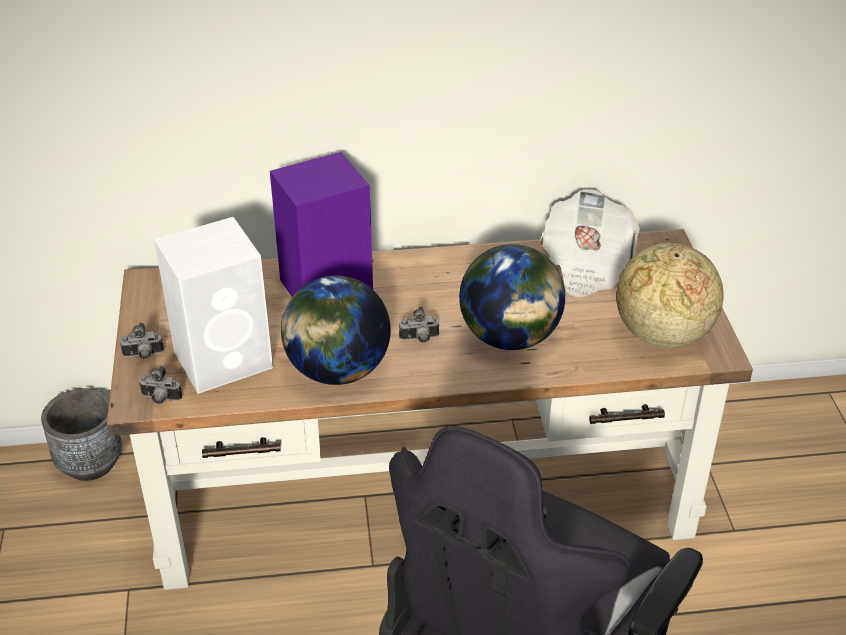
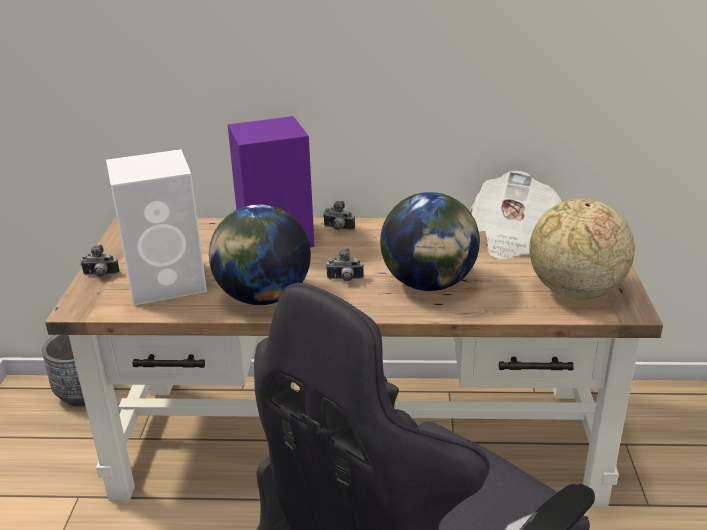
camera: 10 degrees right, 10 degrees down
(160, 399) = (99, 307): camera -> camera (338, 229)

